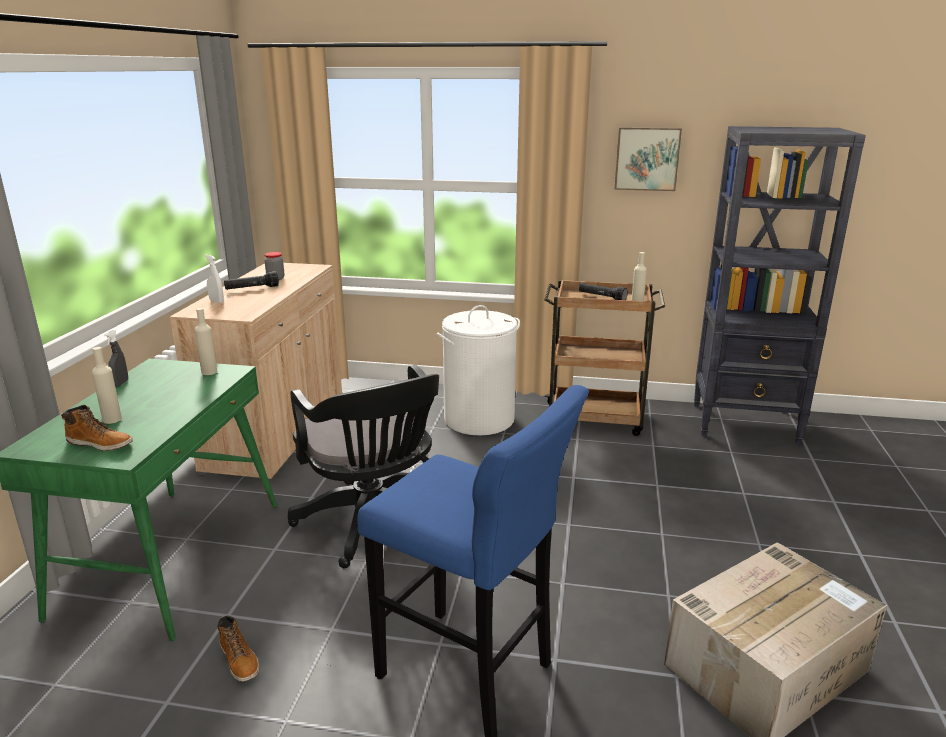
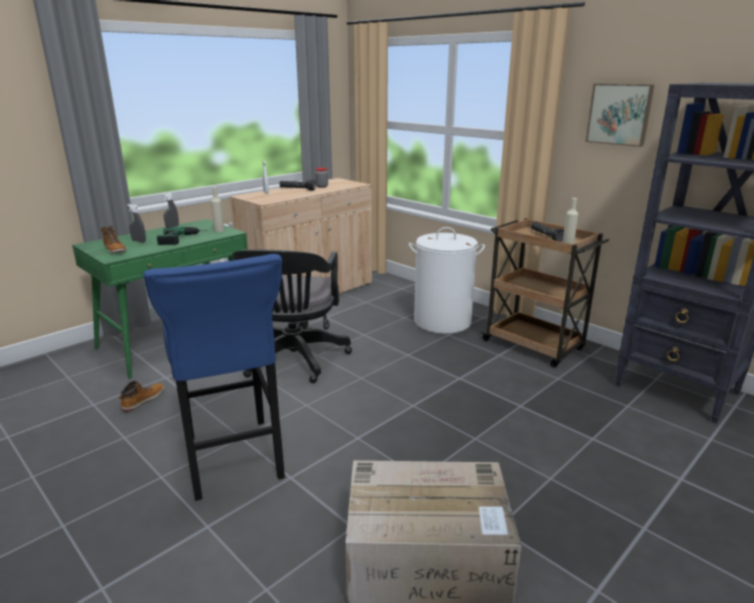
camera: 35 degrees right, 0 degrees up
(112, 419) = (139, 241): beige bottle -> grey spray bottle
(179, 397) = (183, 239): none -> power drill
(240, 660) = (143, 400): boot -> boot turned 150 degrees counterclockwise

